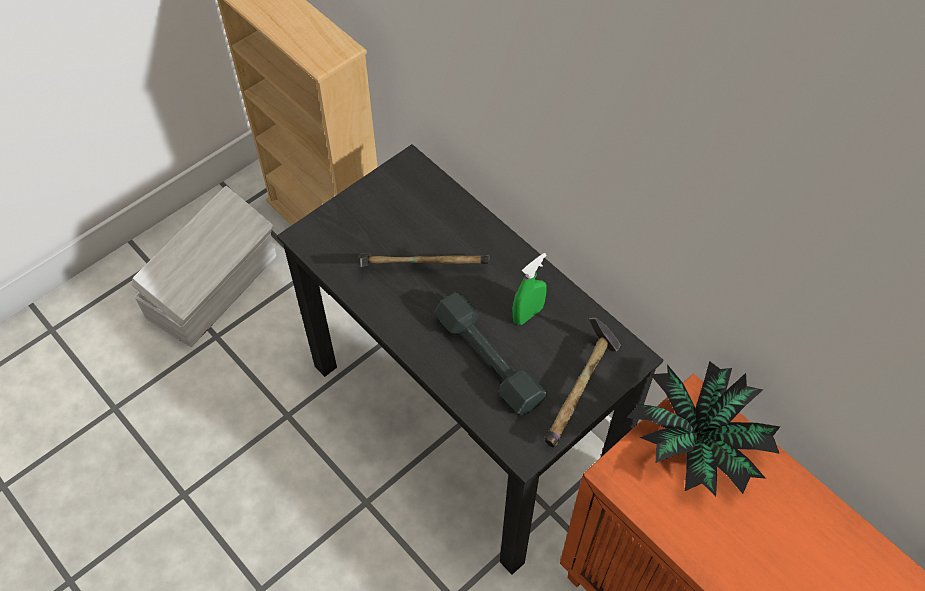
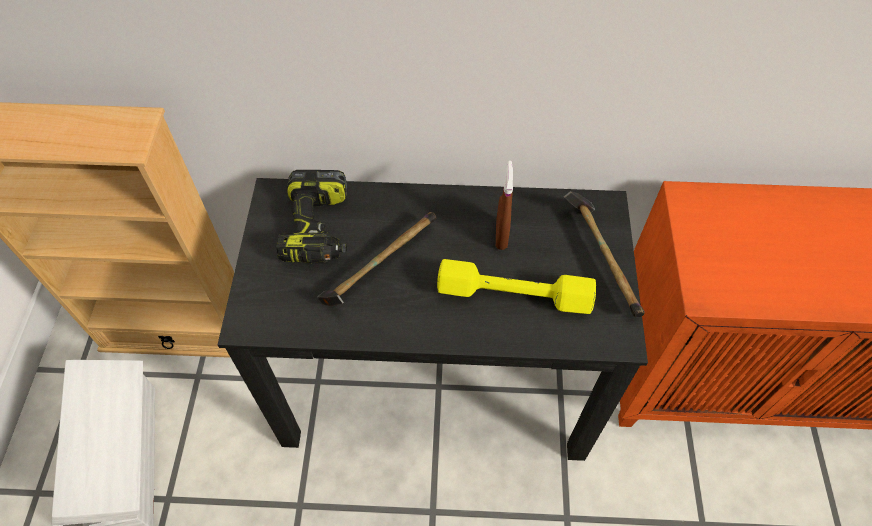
camera: 45 degrees left, 0 degrees up
(412, 210) = (318, 229): none -> power drill
(488, 360) = (514, 295): grey dumbbell -> yellow dumbbell
(528, 314) = (501, 236): green spray bottle -> brown spray bottle
(696, 443) = (723, 226): potted plant -> none

